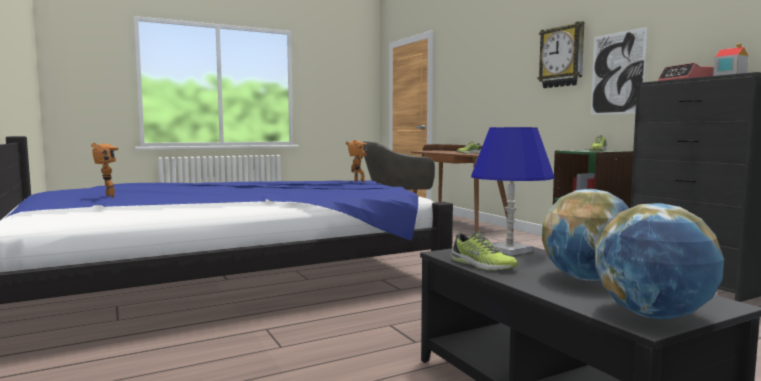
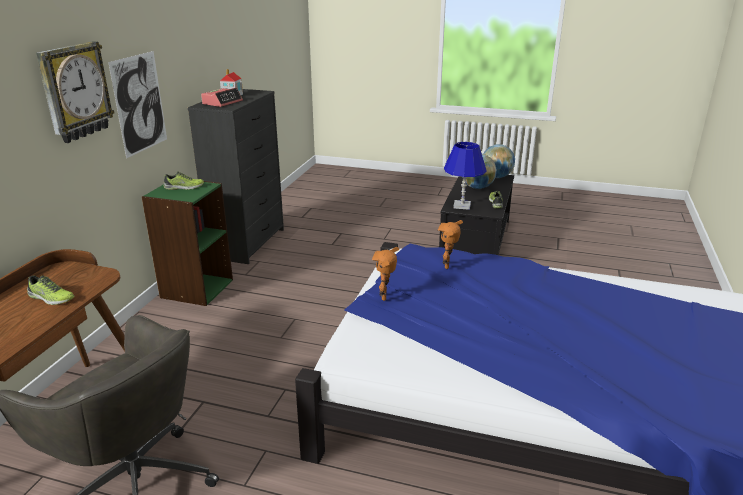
camera: 135 degrees left, 20 degrees up
(107, 197) = (697, 334): toy robot -> toy robot (448, 266)

